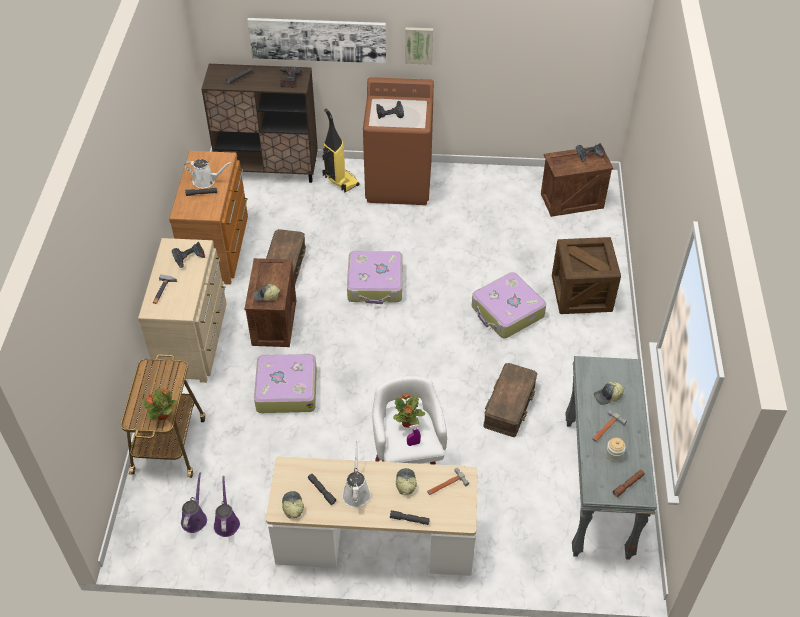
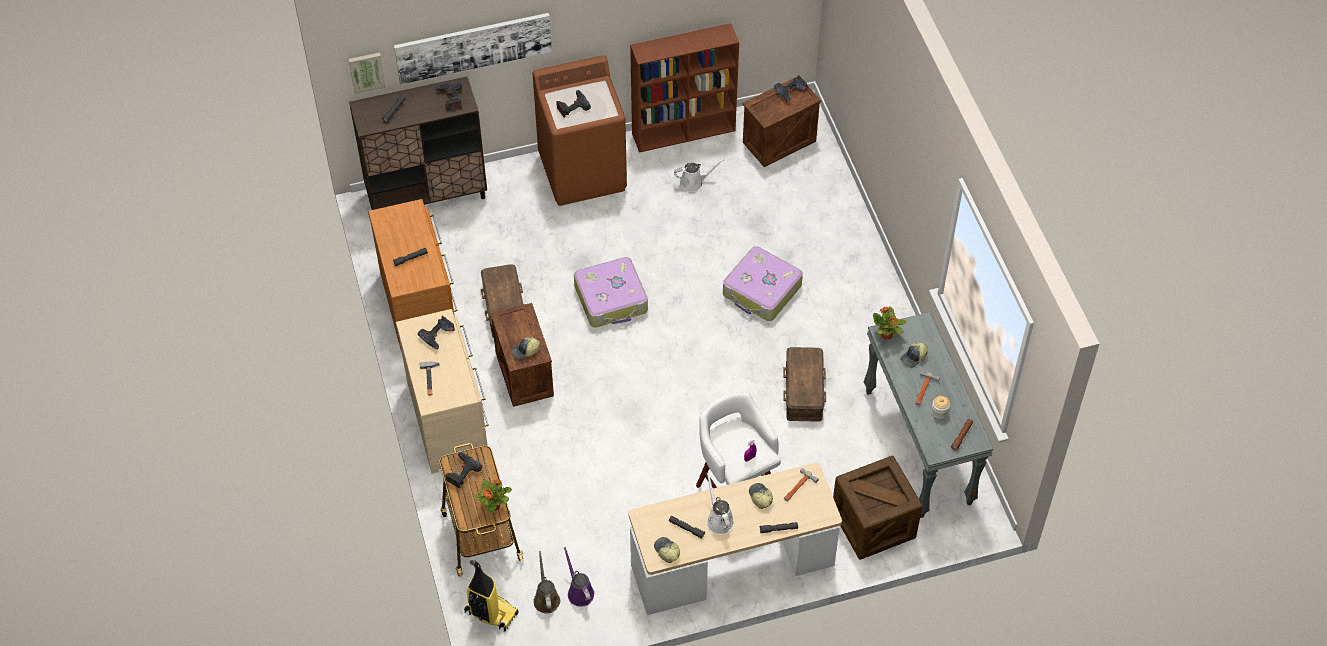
camera: 20 degrees left, 5 degrees up
(151, 377) = (462, 472): none -> power drill
(195, 518) = (546, 598): purple watering can -> brown watering can
(206, 181) = (407, 242): white watering can -> white watering can (694, 182)
(286, 389) = (572, 442): suitcase -> none
(340, 181) = (515, 187): vacuum cleaner -> vacuum cleaner (490, 613)
(407, 423) = (736, 440): potted plant -> potted plant (886, 335)
(419, 45) = (586, 24): picture -> picture (366, 71)
(495, 174) = (684, 131): none -> brown bookcase
(581, 293) = (829, 248): crate -> crate (873, 523)

